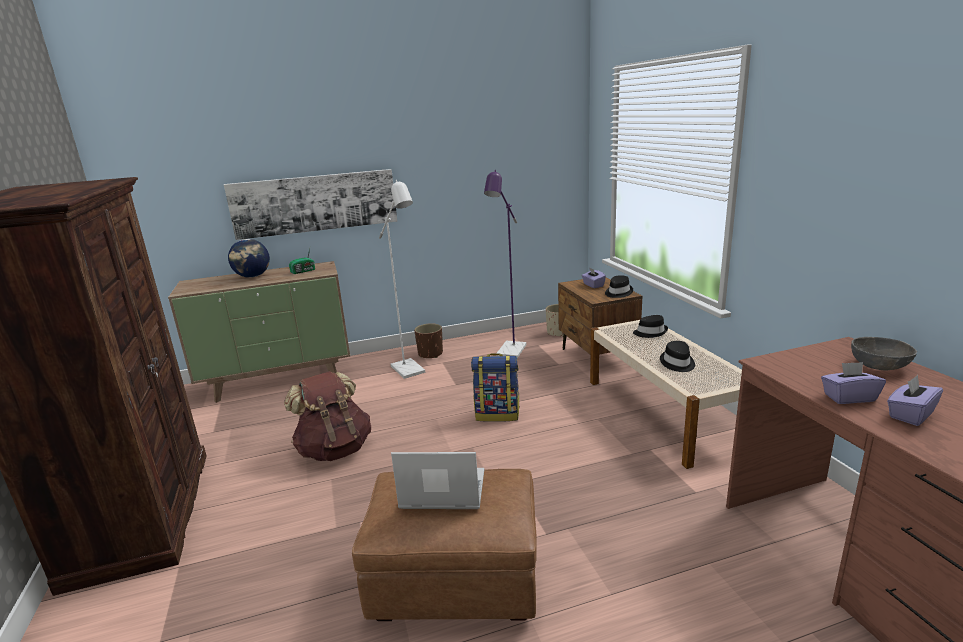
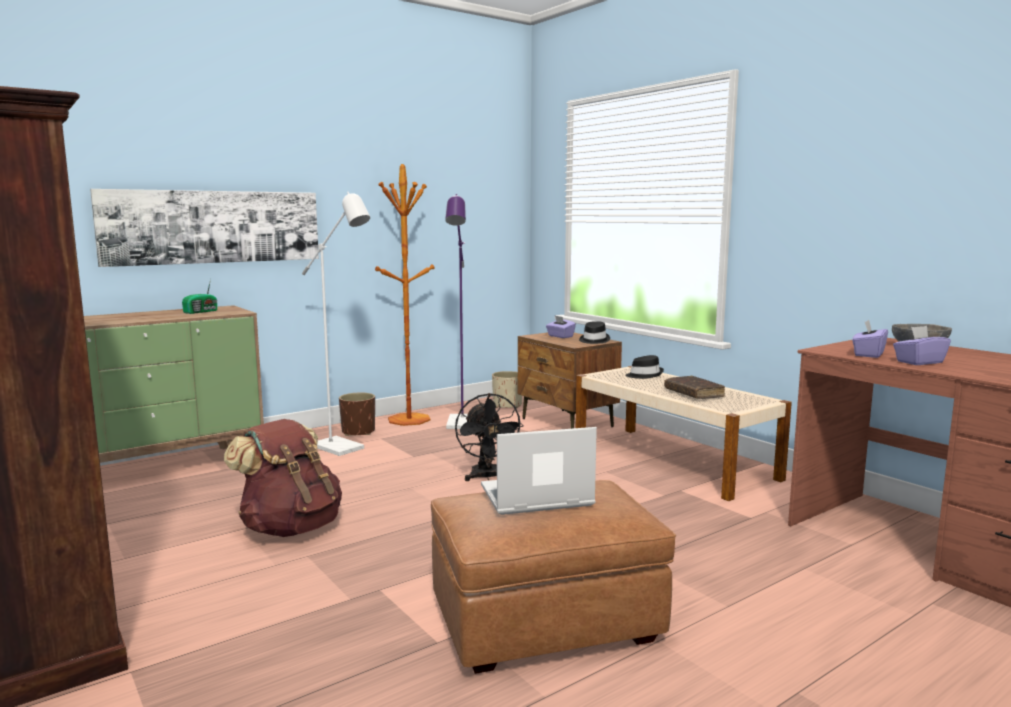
camera: 20 degrees left, 10 degrees down
(253, 276) = (127, 316): globe -> none
(474, 343) = (409, 419): none -> orange clothes rack
(497, 414) = (486, 477): backpack -> black fan
(677, 363) = (693, 393): black hat -> brown book
(910, 415) = (977, 367): purple tissue box -> purple tissue box (868, 354)

